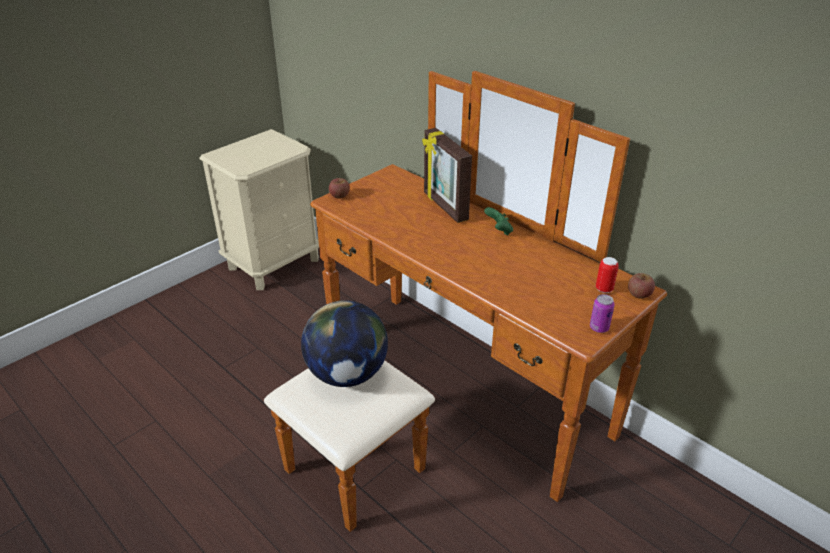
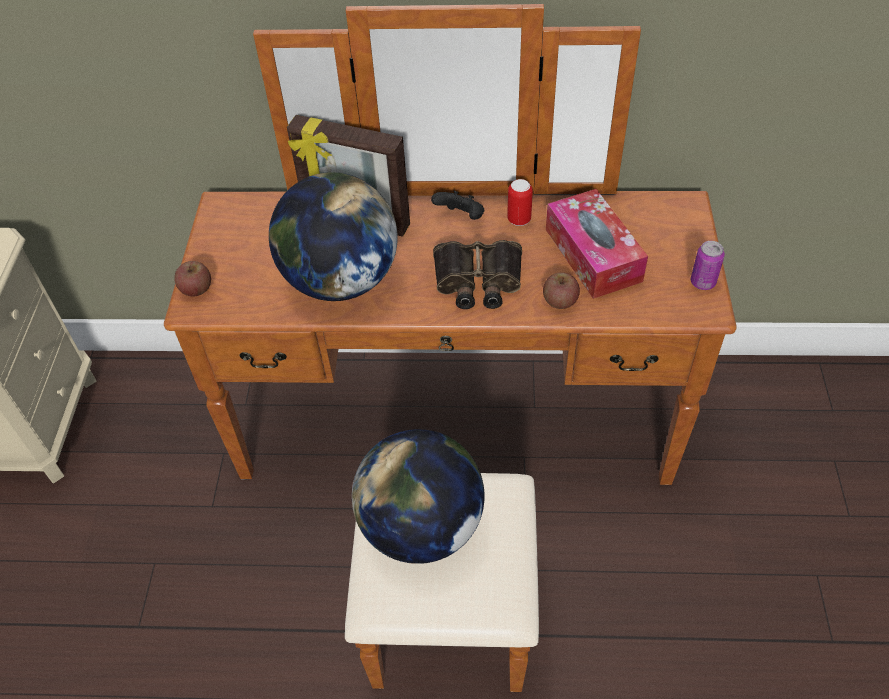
camera: 40 degrees left, 15 degrees up
(404, 225) = (340, 280): none -> globe
(469, 259) = (477, 281): none -> binoculars
(499, 231) = (461, 218): green game controller -> black game controller
(549, 281) = (593, 255): none -> tissue box
(604, 289) = (653, 228): can -> can (519, 220)
(639, 294) = (690, 212): apple -> apple (560, 301)

